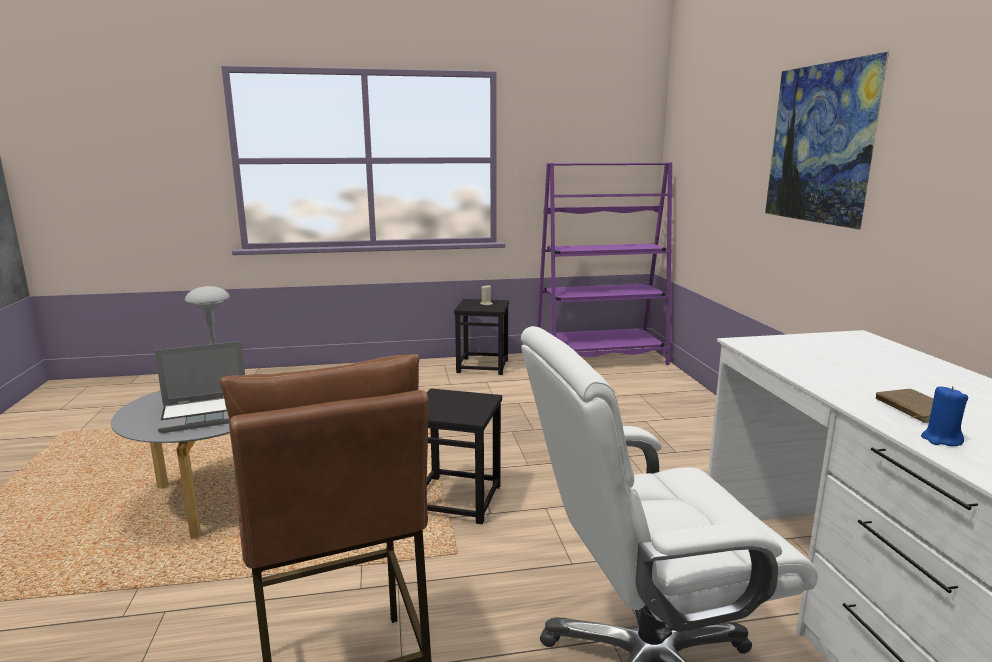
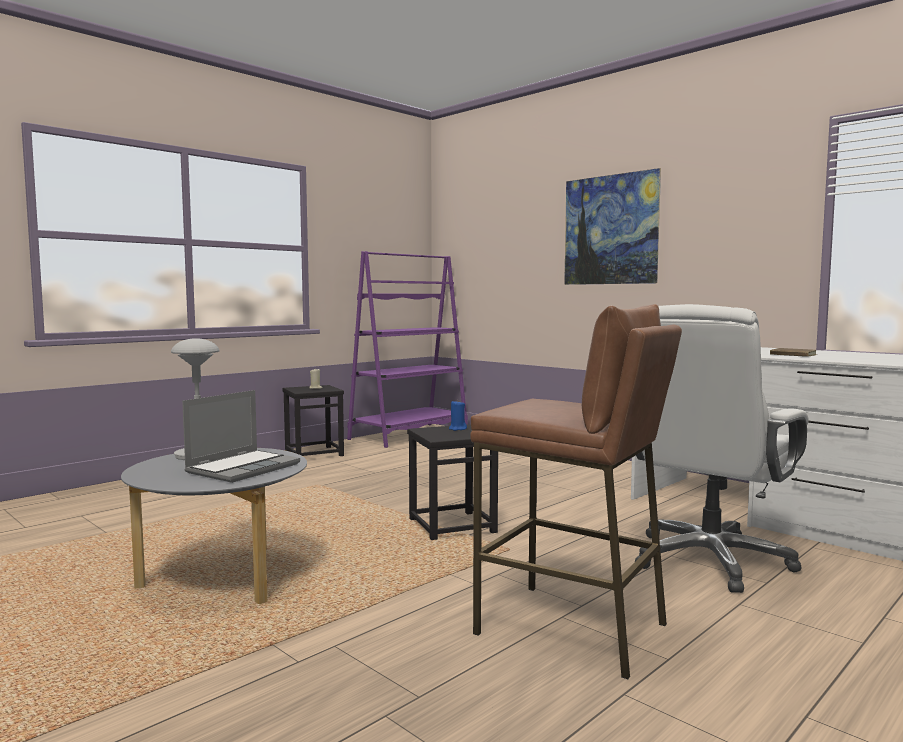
camera: 35 degrees left, 10 degrees down
(941, 439) = (827, 358): blue candle -> blue candle (457, 429)

